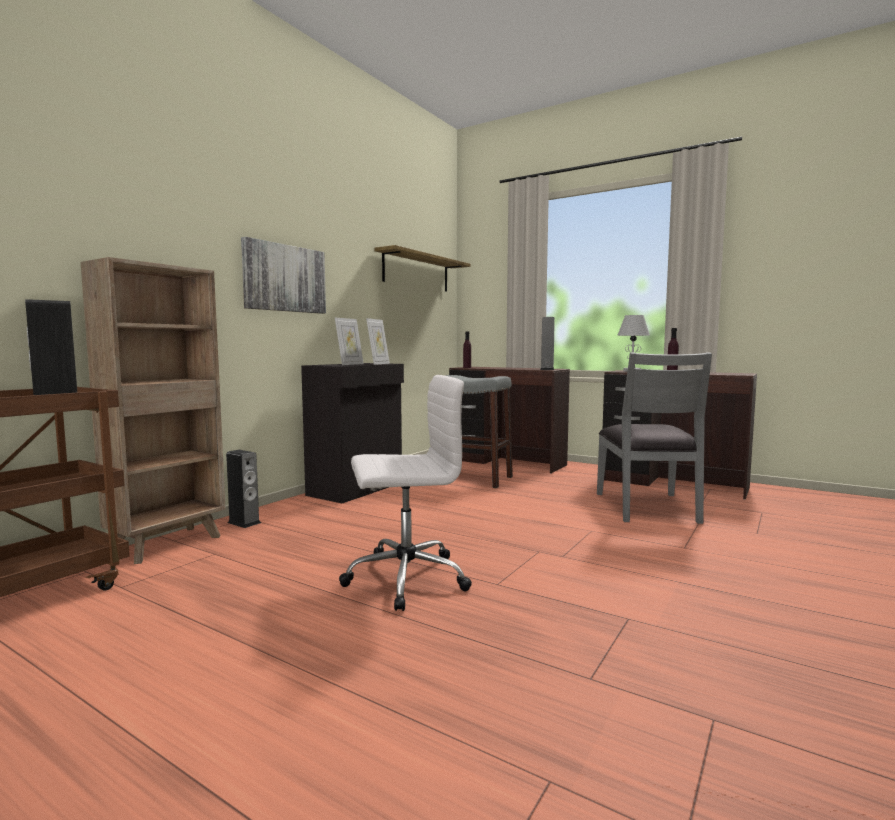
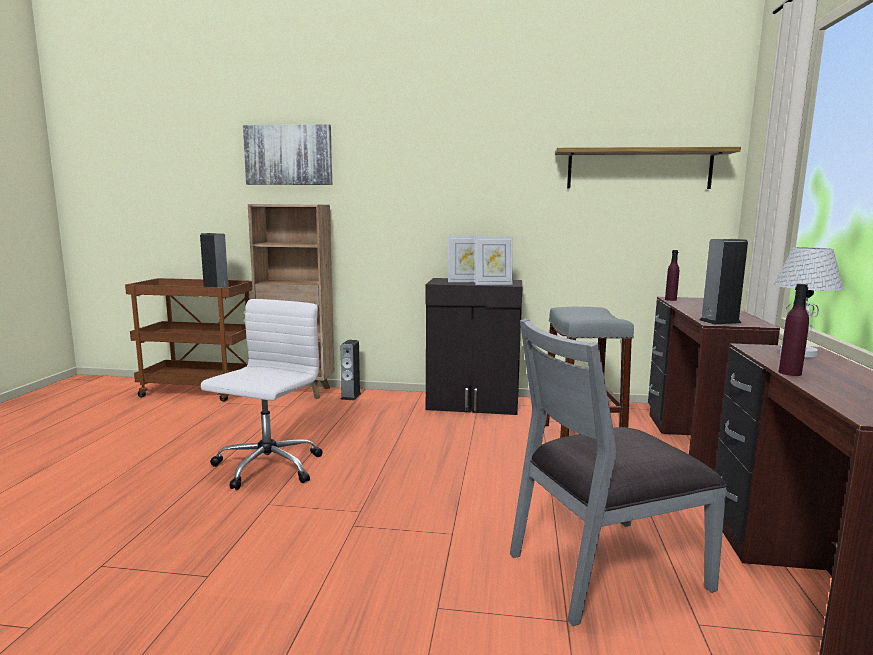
camera: 65 degrees right, 5 degrees up
(284, 278) = (425, 198): picture -> picture (288, 155)
(404, 578) = (266, 467): white office chair -> white office chair turned 120 degrees counterclockwise

